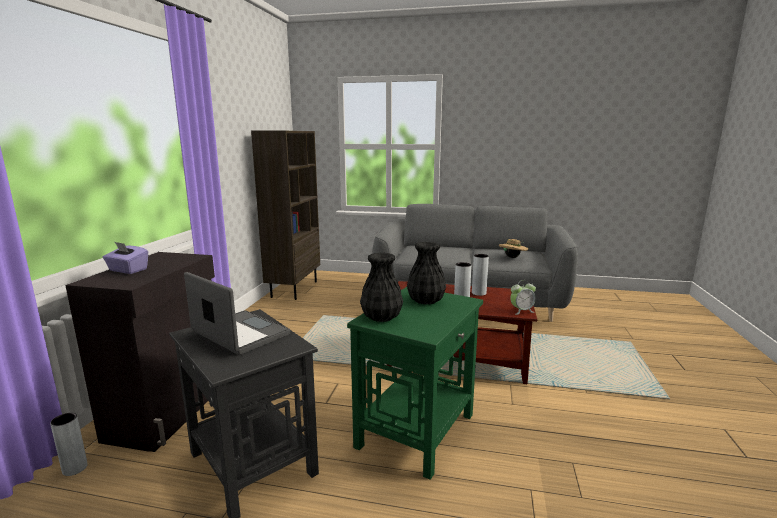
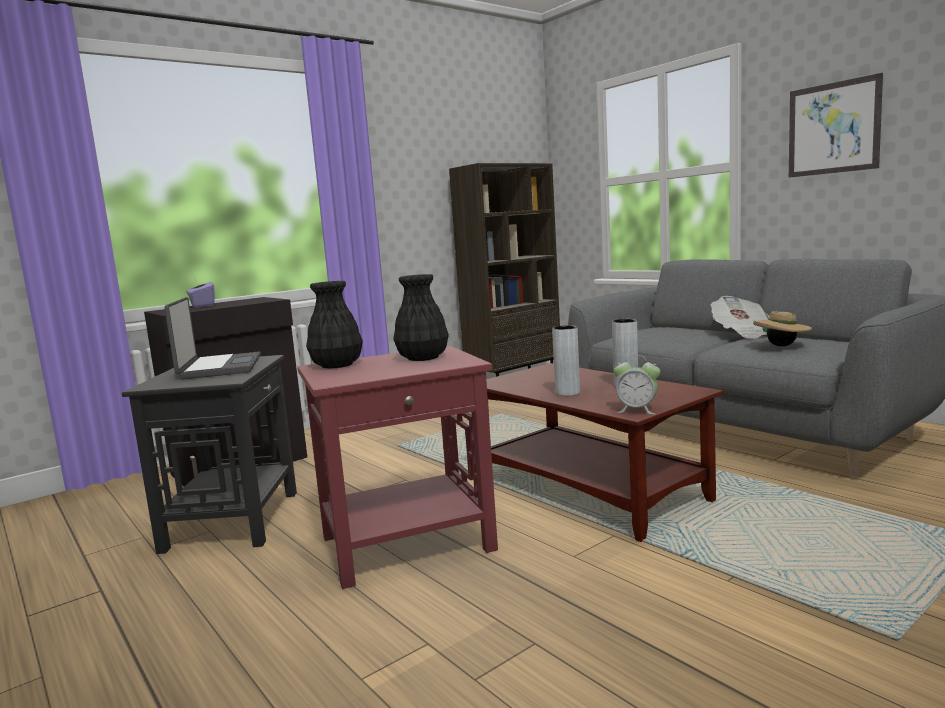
camera: 40 degrees right, 5 degrees down
(75, 468) = (136, 486): grey vase -> none
(417, 431) = (407, 544): green side table -> red side table
(472, 249) = (742, 333): none -> newspaper
(495, 133) = (833, 128): none -> picture

